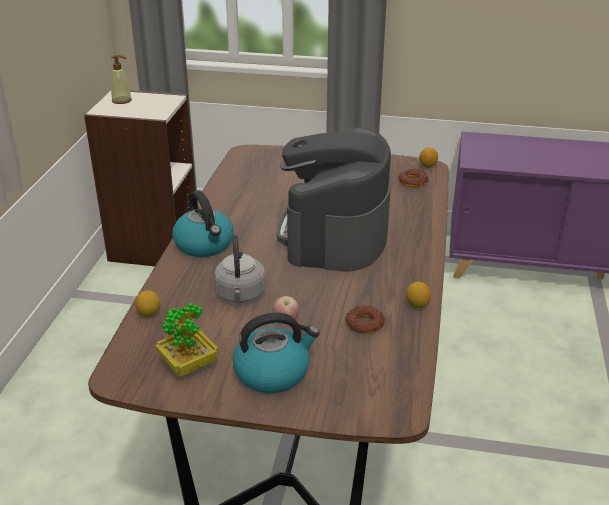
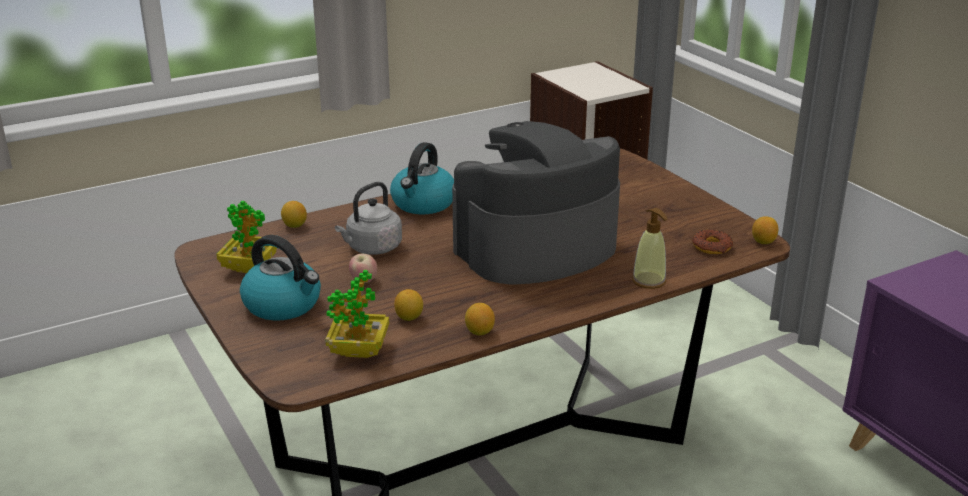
camera: 50 degrees right, 5 degrees down
(122, 100) = (584, 73): soap dispenser -> soap dispenser (649, 281)
(364, 324) = (409, 318): donut -> lemon
(385, 365) = (359, 350): none -> potted plant

